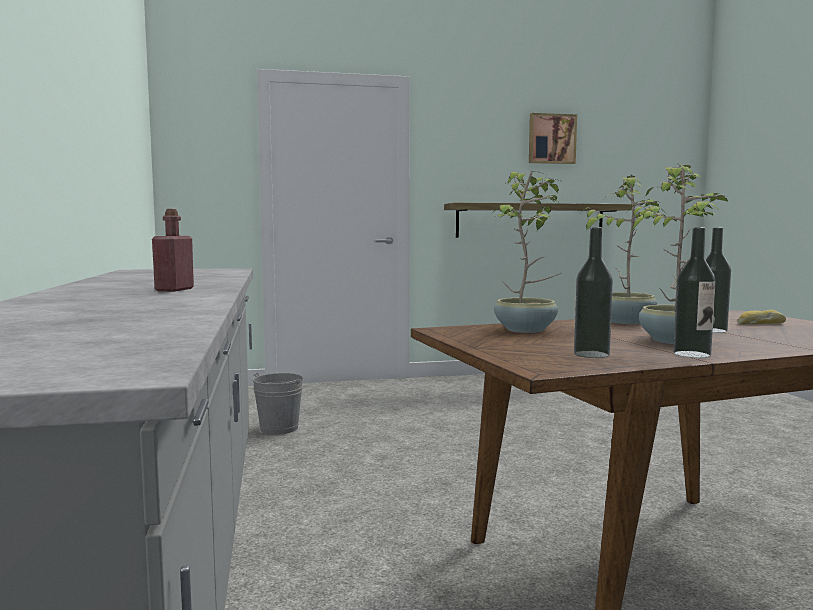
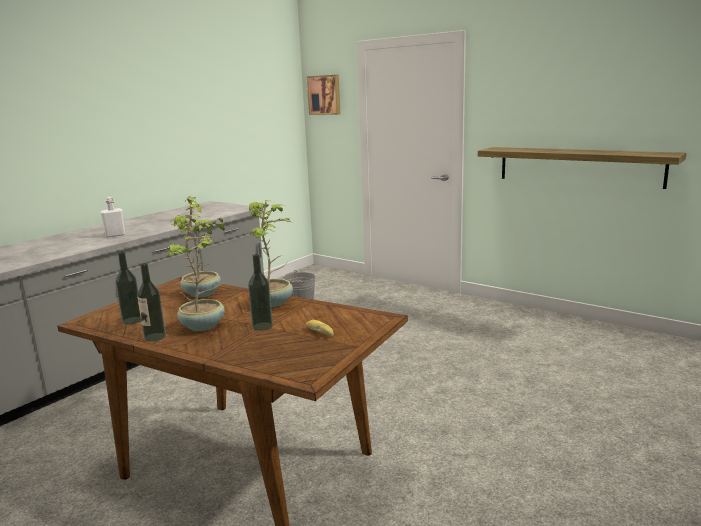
camera: 50 degrees right, 10 degrees up
(174, 290) = (115, 235): red bottle -> white bottle
(551, 139) = (608, 78): picture -> picture (324, 95)

